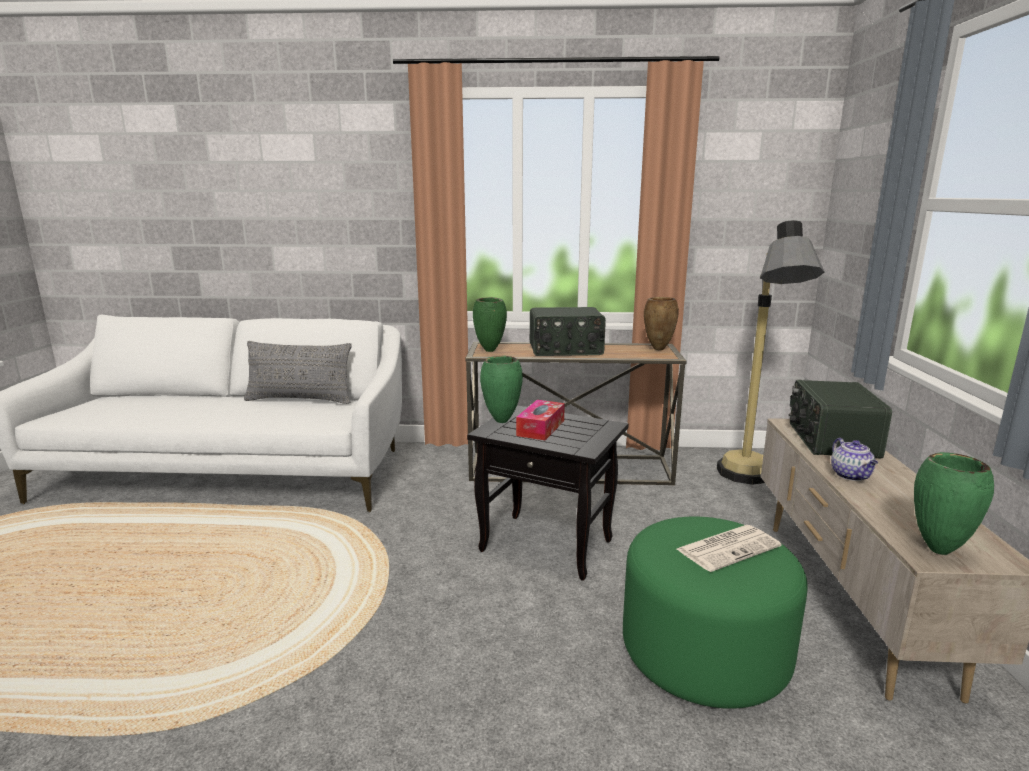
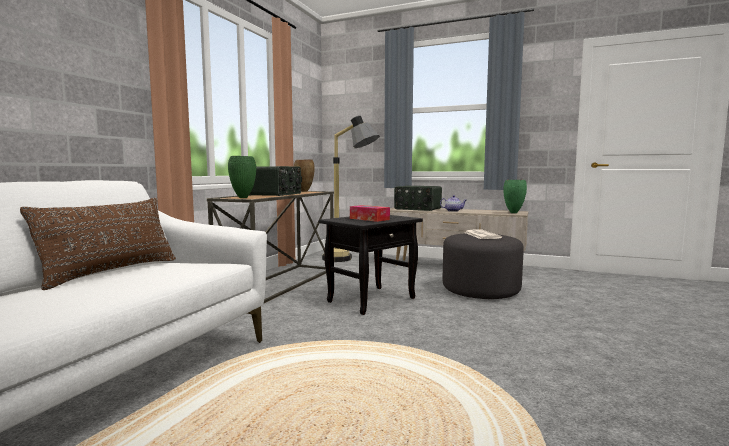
camera: 70 degrees left, 10 degrees down
(300, 400) = (112, 272): grey pillow -> brown pillow
(501, 421) = (348, 221): green vase -> none
(705, 652) = (481, 290): green ottoman -> grey ottoman

